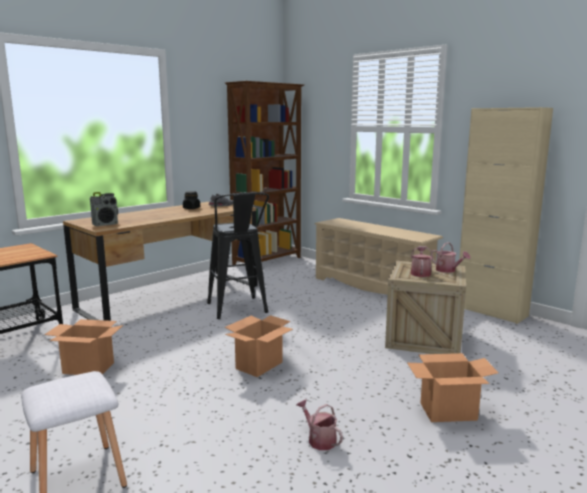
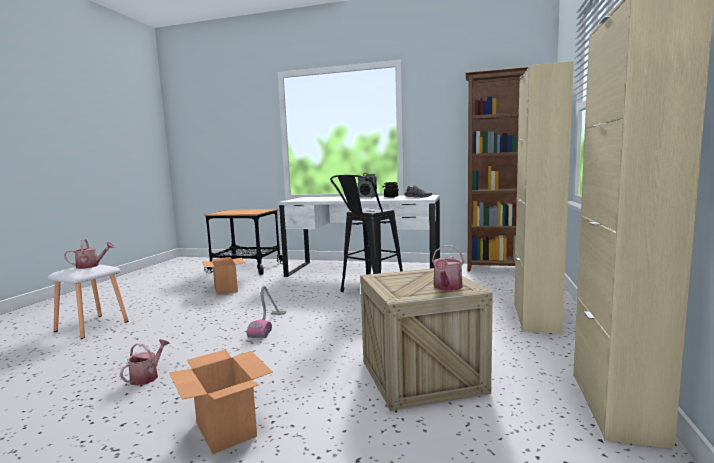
camera: 60 degrees right, 5 degrees down
(106, 224) = (302, 199): radio -> radio (367, 197)
(171, 297) = (363, 271): brown desk -> white desk
(259, 365) = (268, 325): cardboard box -> vacuum cleaner
(373, 287) = (536, 318): beige shoe rack -> beige cabinet
(420, 273) = (409, 280): watering can -> watering can (91, 266)

